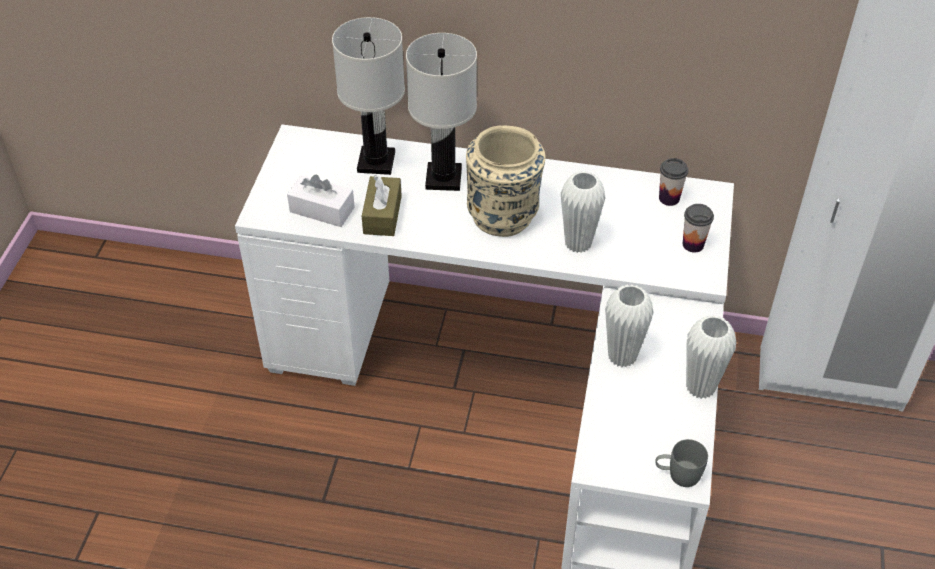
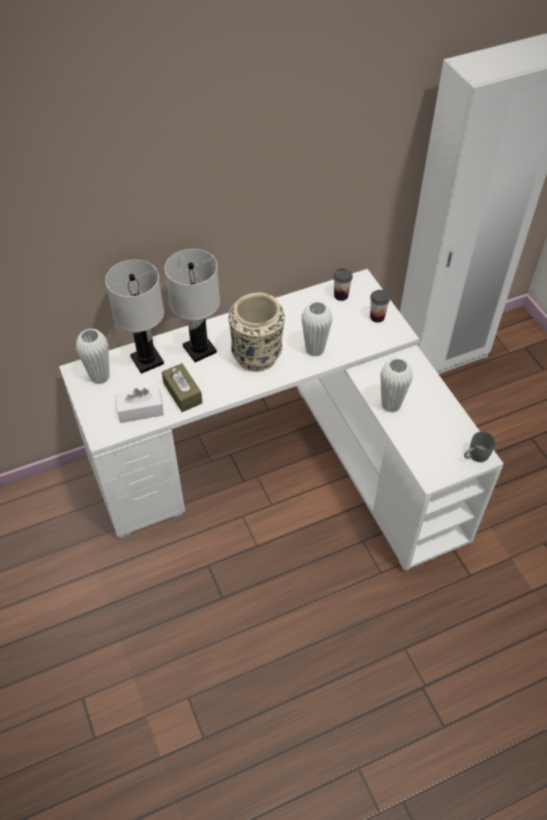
camera: 35 degrees left, 5 degrees up
(700, 387) = (445, 400): white vase -> white vase (100, 377)

